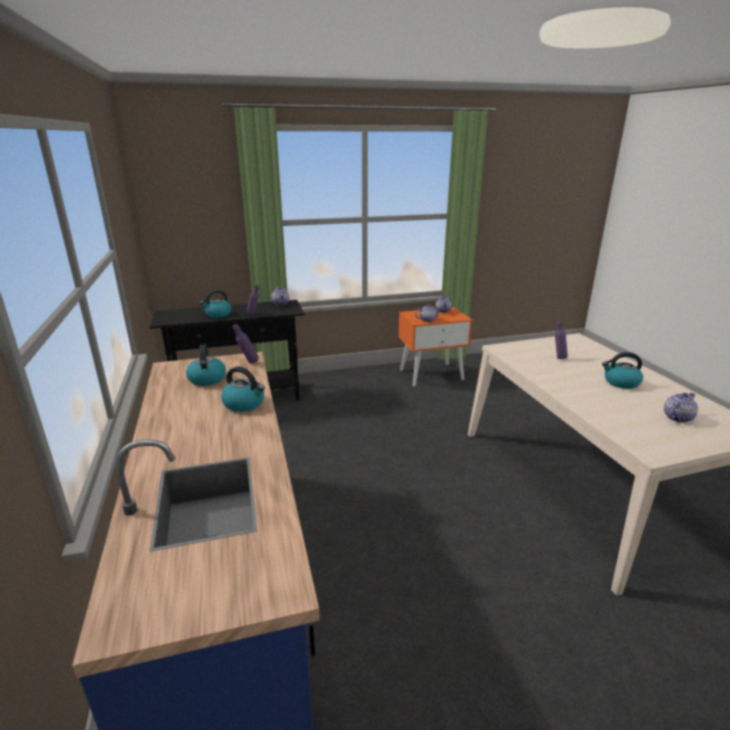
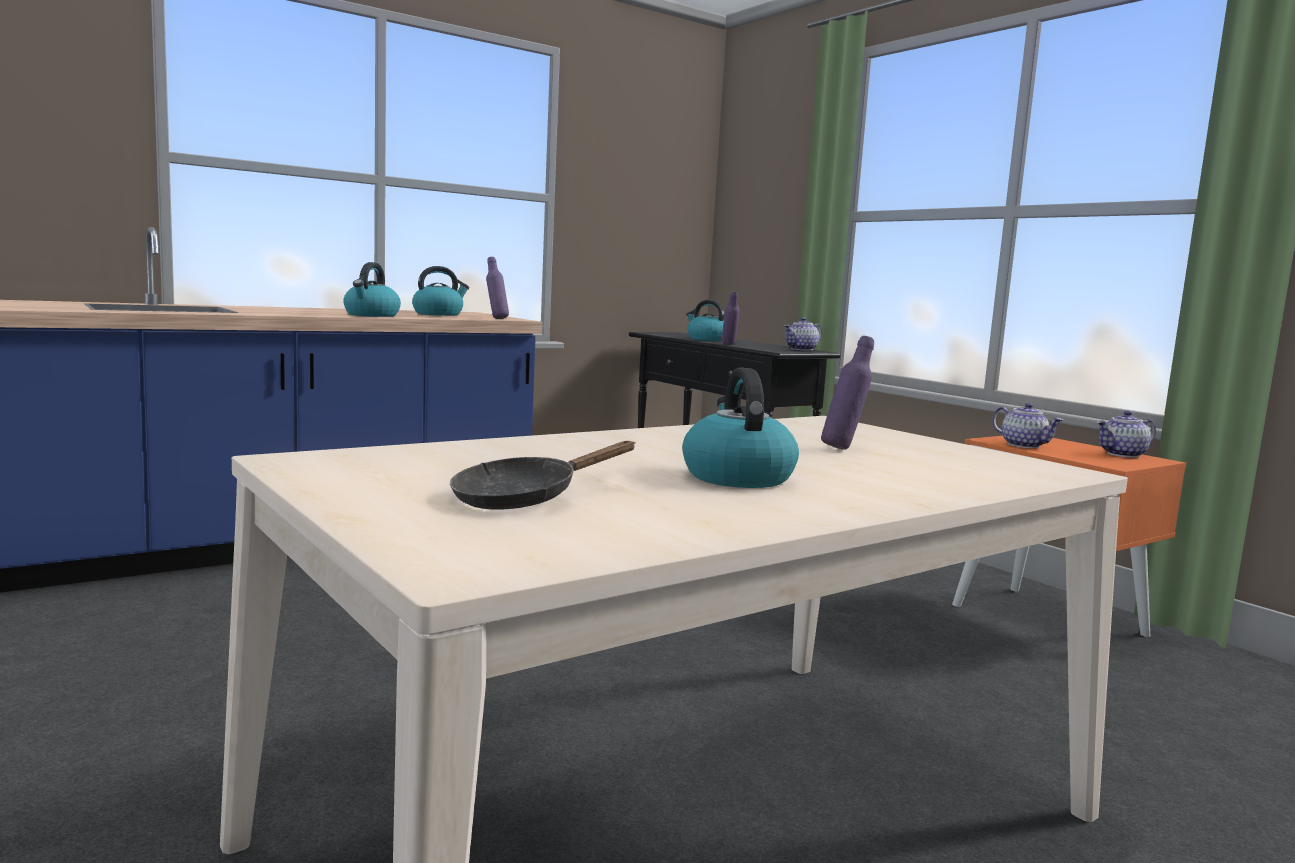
camera: 70 degrees right, 15 degrees down
(677, 417) = (525, 498): teapot -> black frying pan

